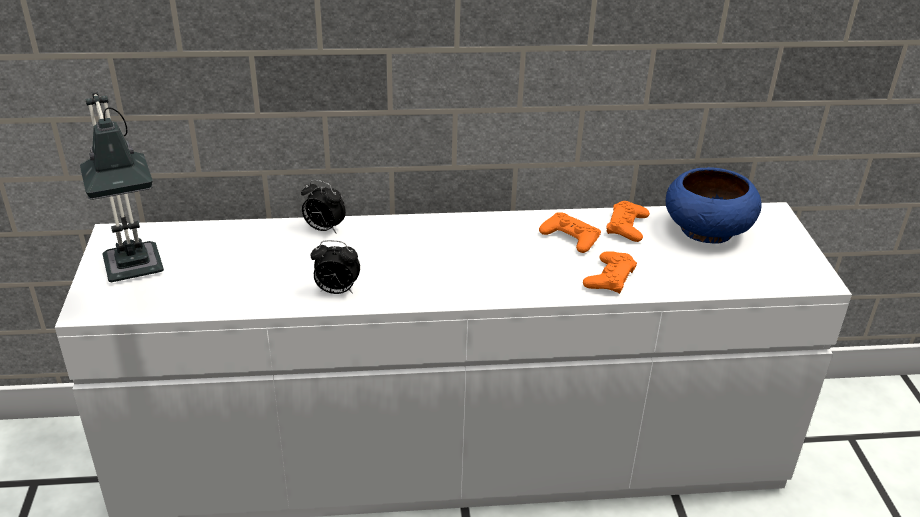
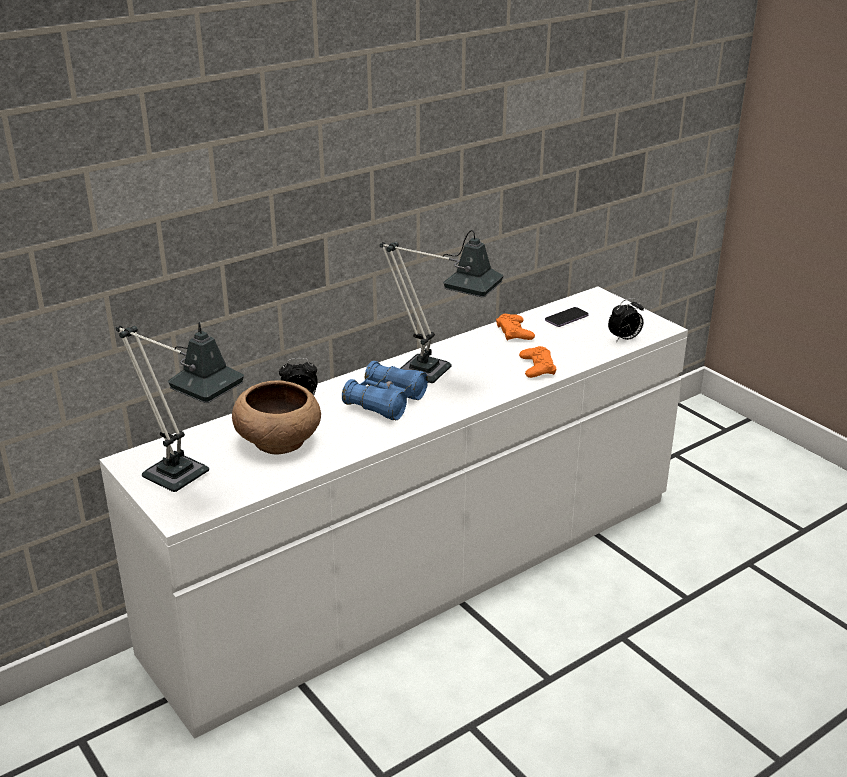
camera: 30 degrees left, 5 degrees down
(259, 264) = (279, 440): none -> brown bowl
(336, 291) = (361, 437): alarm clock -> alarm clock (624, 339)
(404, 260) = (385, 402): none -> blue binoculars
(487, 247) = (435, 375): none -> table lamp
(570, 237) = (485, 351): orange game controller -> none
(706, 230) = (566, 318): blue bowl -> phone

